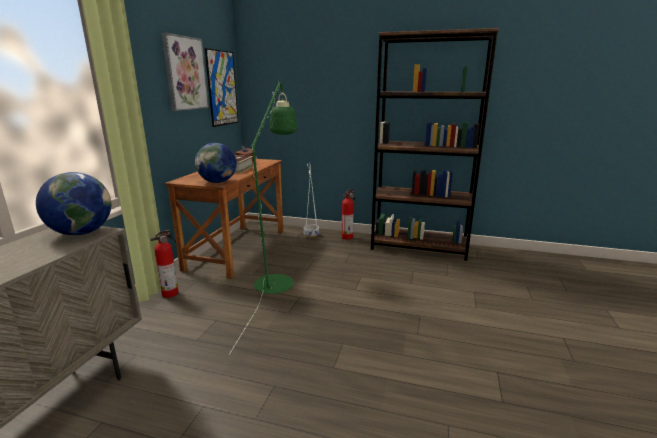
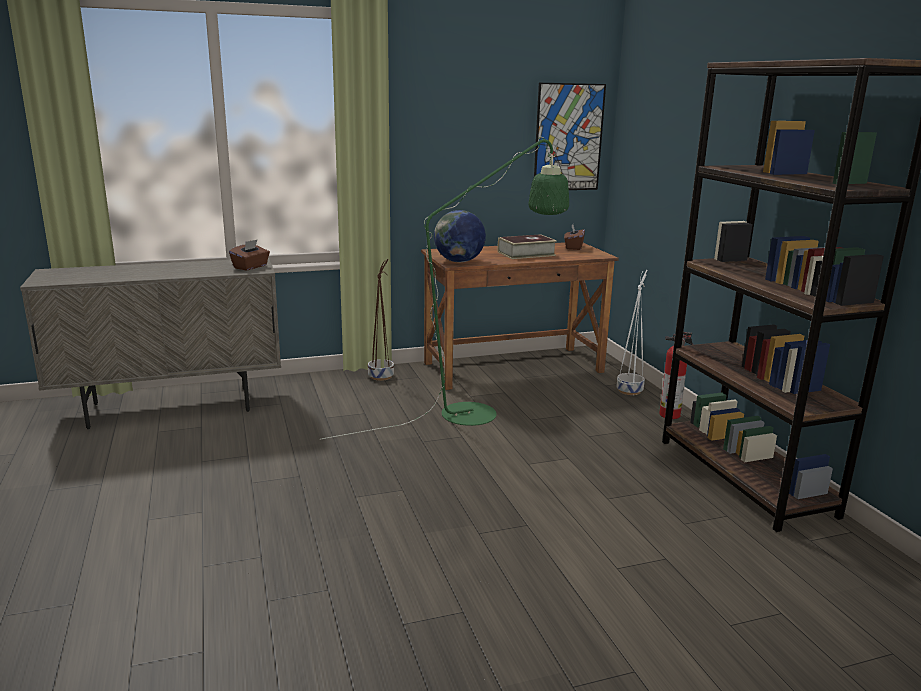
camera: 55 degrees right, 0 degrees up
(81, 233) = (251, 267): globe -> brown tissue box
(171, 293) = (381, 376): fire extinguisher -> brown planter
(185, 73) = (490, 118): picture -> none

